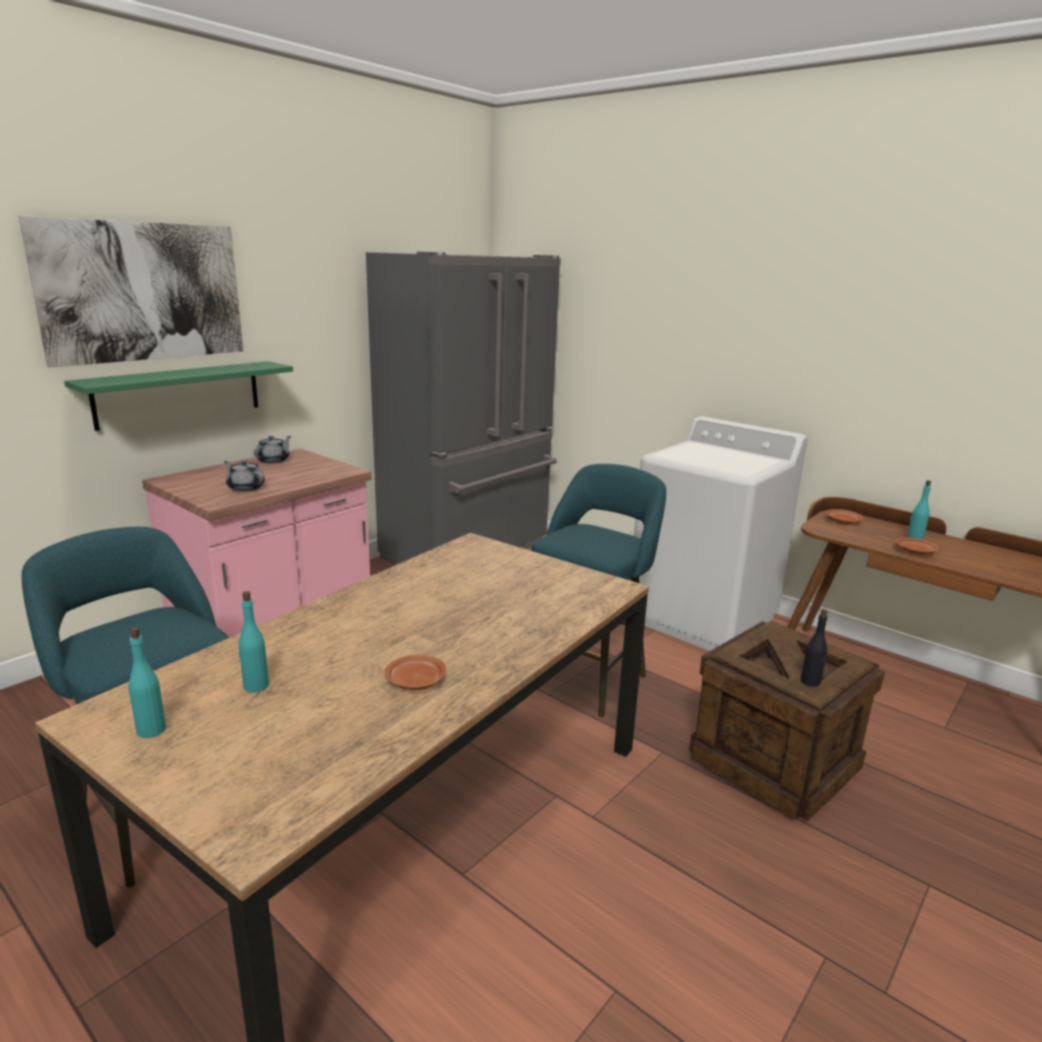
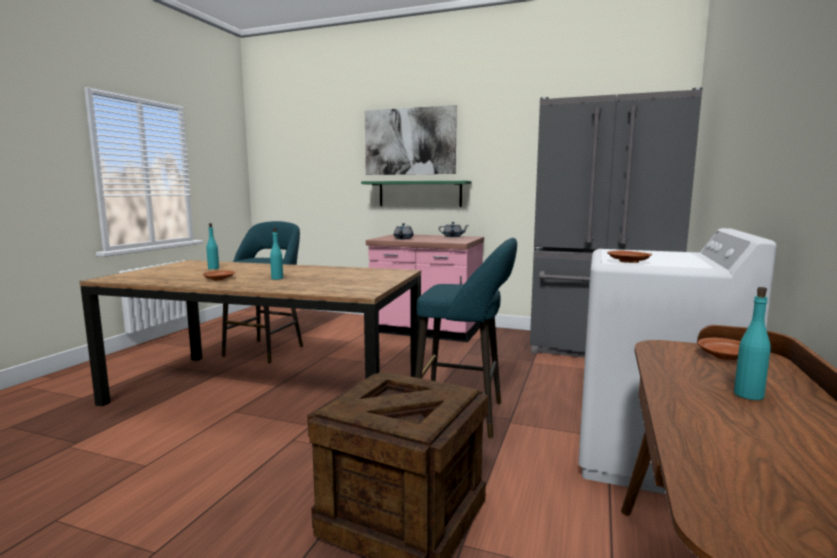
camera: 70 degrees right, 10 degrees down
(151, 730) = (181, 266): turquoise bottle -> turquoise bottle (277, 278)
(810, 682) = (358, 406): black bottle -> none
(915, 552) = (687, 393): brown plate -> brown plate (628, 262)

